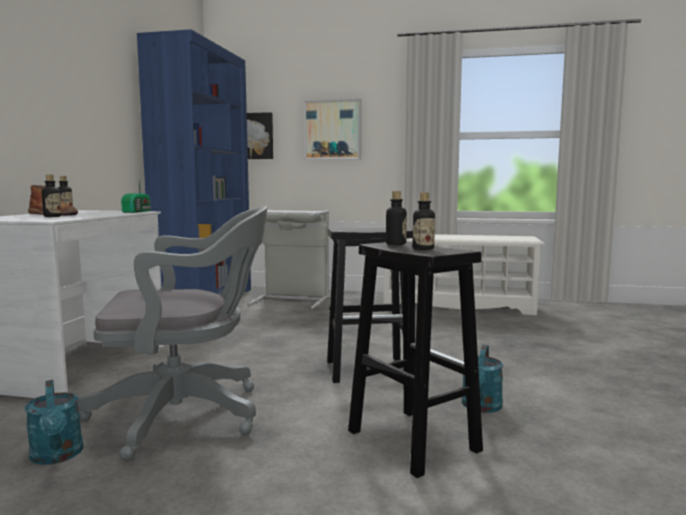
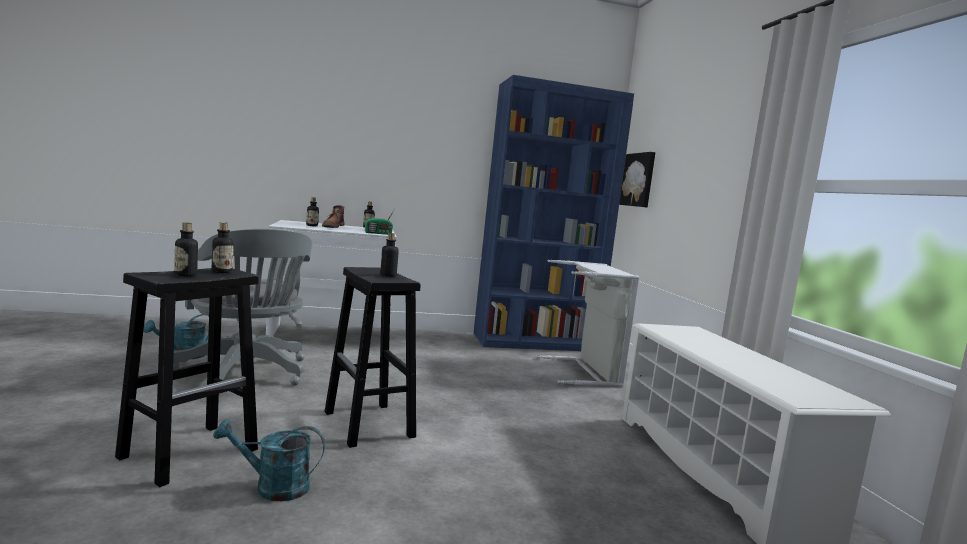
camera: 65 degrees right, 0 degrees up
(332, 130) = (696, 173): picture -> none
(370, 229) = (388, 275): none -> bottle

